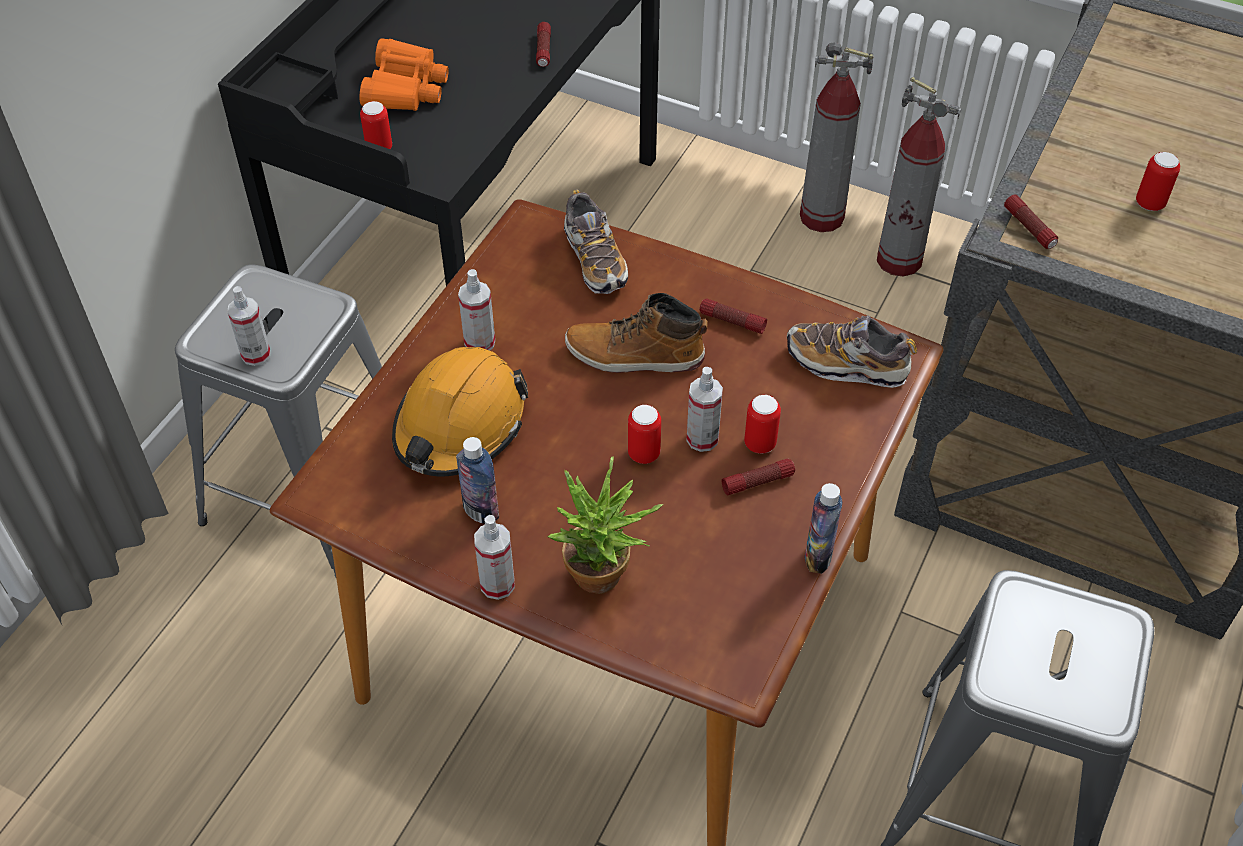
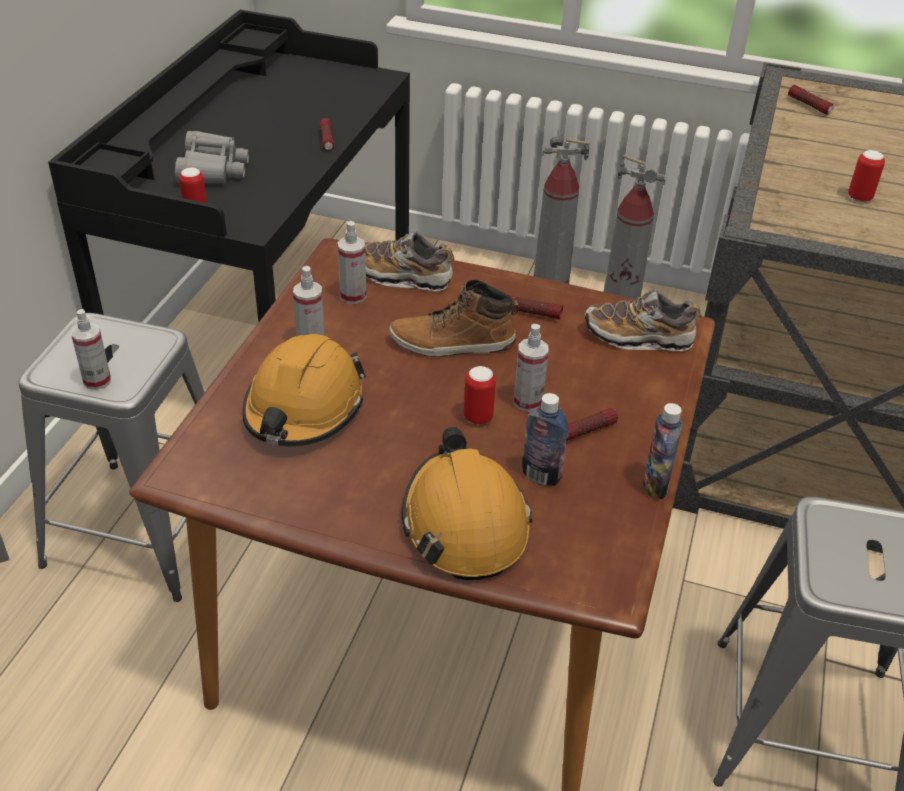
camera: 10 degrees left, 10 degrees down
(405, 88) = (212, 169): orange binoculars -> grey binoculars
(481, 511) = (336, 475): bottle -> bottle (541, 475)
(497, 584) = (363, 534): spray bottle -> spray bottle (353, 296)
(595, 260) = (402, 276): shoe -> shoe turned 135 degrees clockwise
(604, 580) = (464, 522): potted plant -> orange hard hat
(760, 444) = (579, 401): can -> none
(1029, 228) = (771, 218): flashlight -> flashlight (809, 105)

